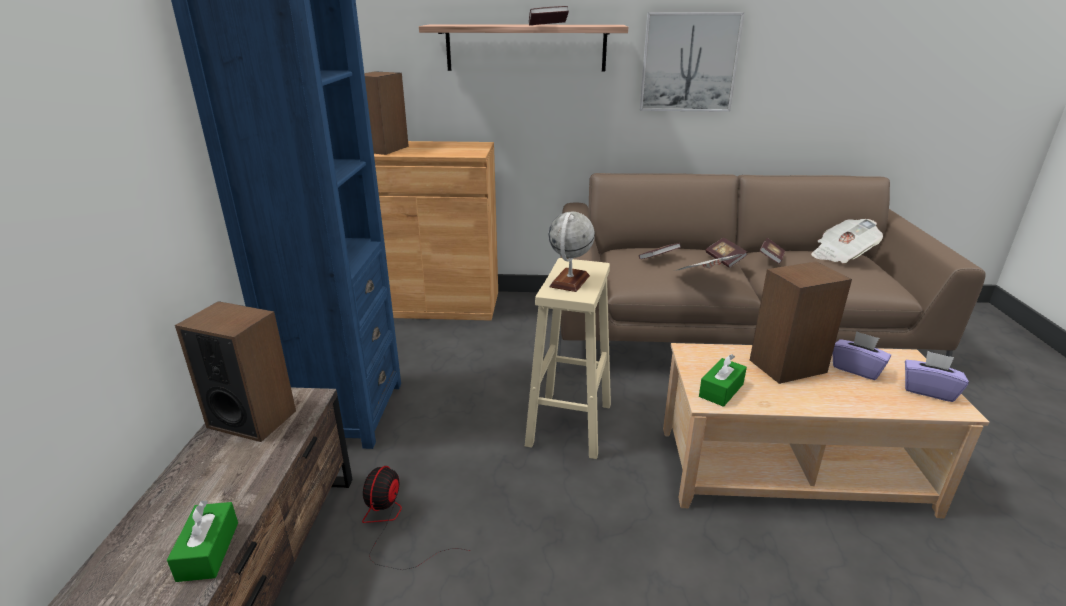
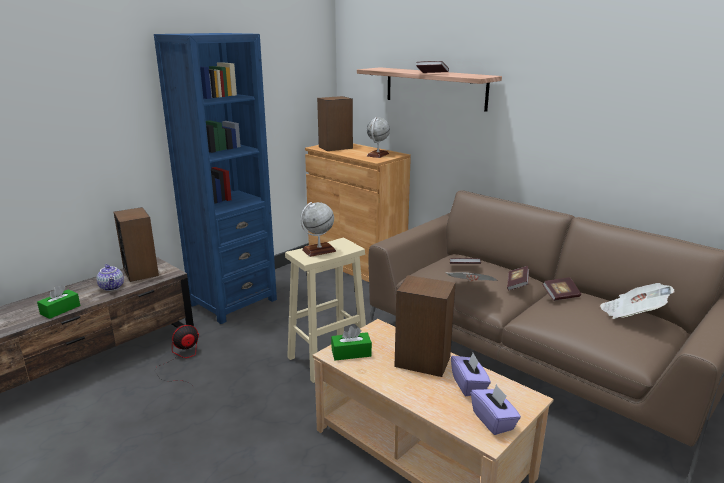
camera: 40 degrees right, 5 degrees down
(244, 464) = (112, 287): none -> teapot
(460, 148) = (377, 155): none -> globe
(689, 62) = (552, 111): picture -> none

